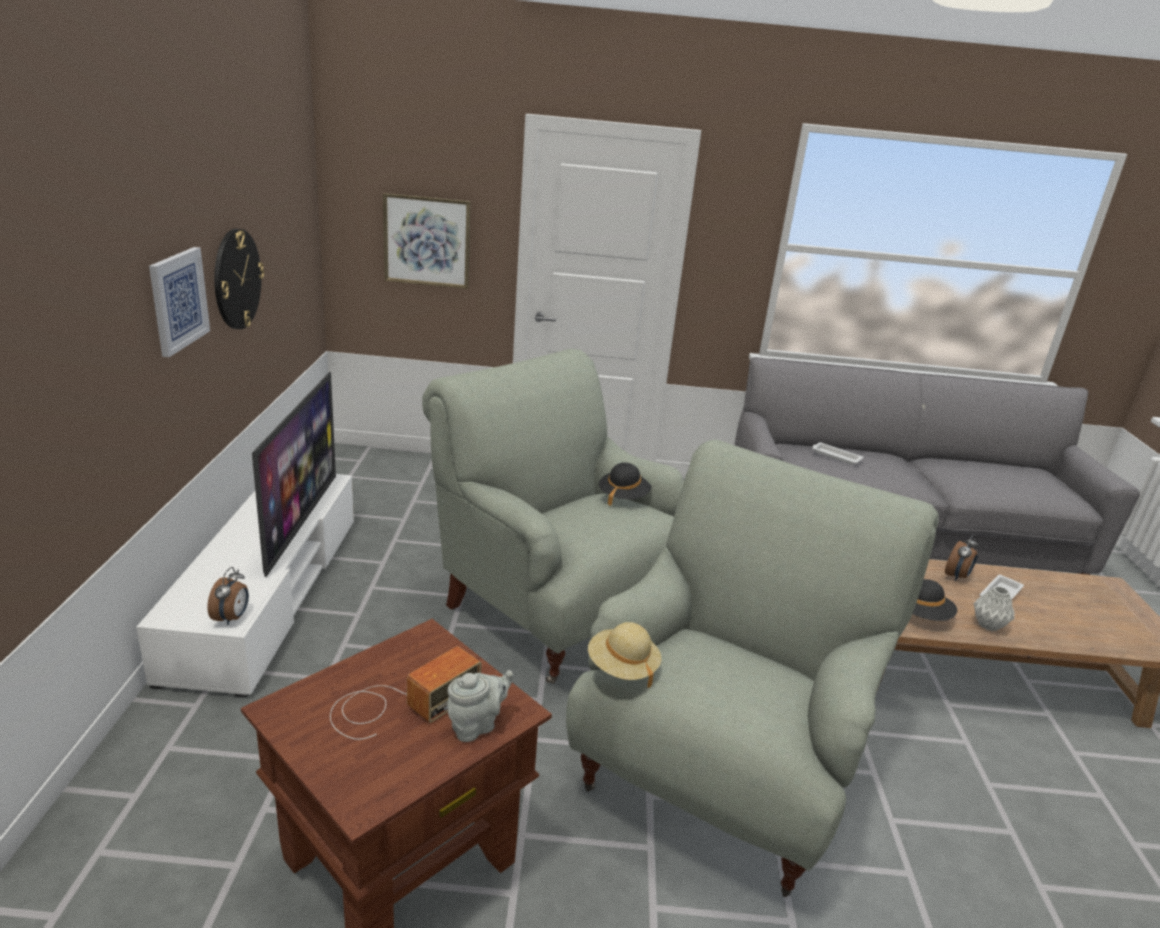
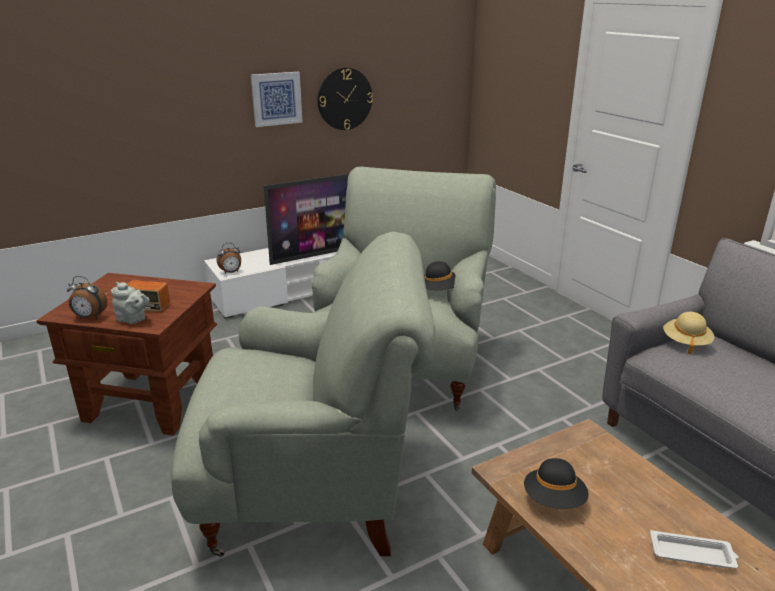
camera: 60 degrees right, 0 degrees up
(427, 241) = (521, 97): picture -> none
(622, 667) = (228, 344): beige hat -> beige hat (685, 342)
(835, 456) = (741, 363): white tray -> none
(957, 576) = (677, 512): alarm clock -> alarm clock (89, 317)
(988, 625) = (604, 552): grey vase -> none

